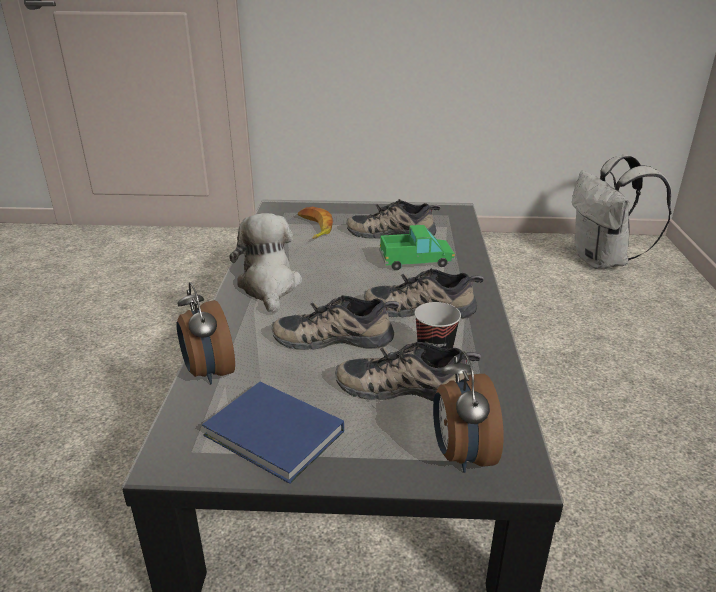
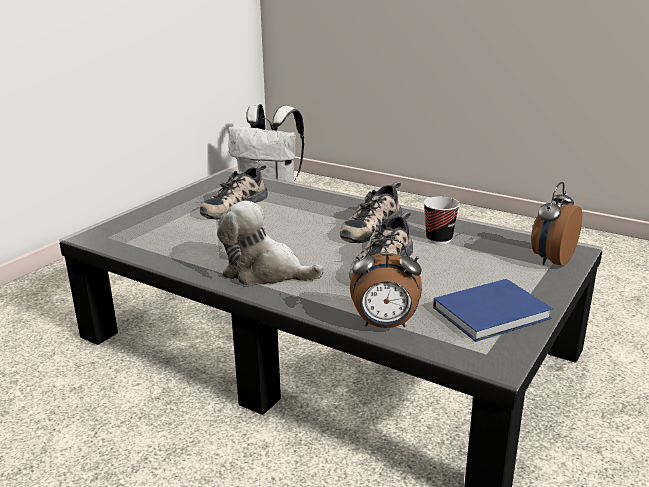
camera: 60 degrees left, 5 degrees down
(313, 228) = (173, 230): banana -> none
(405, 386) = (467, 257): shoe -> none
(416, 261) = (296, 210): toy truck -> none
(460, 455) = (551, 260): alarm clock -> alarm clock turned 105 degrees clockwise

